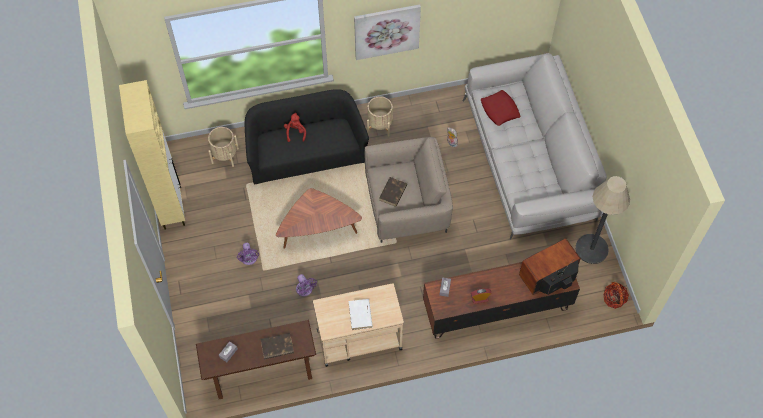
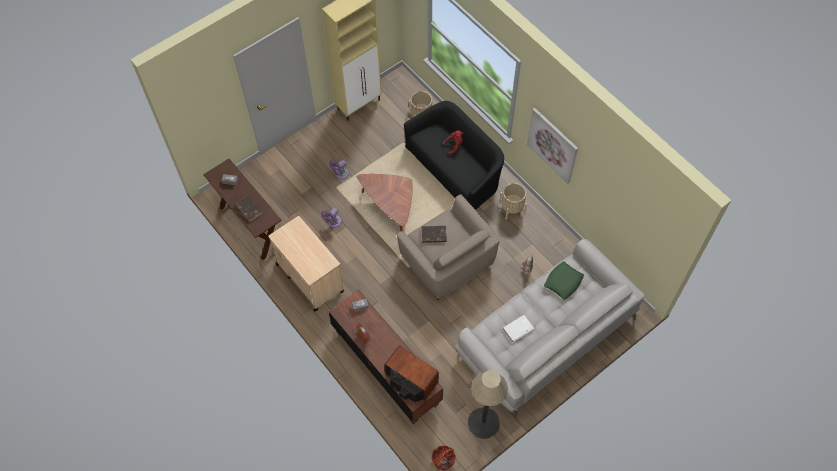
camera: 65 degrees right, 0 degrees up
(360, 315) = (301, 252): white book -> white book (518, 329)
(500, 110) = (563, 282): red pillow -> green pillow

